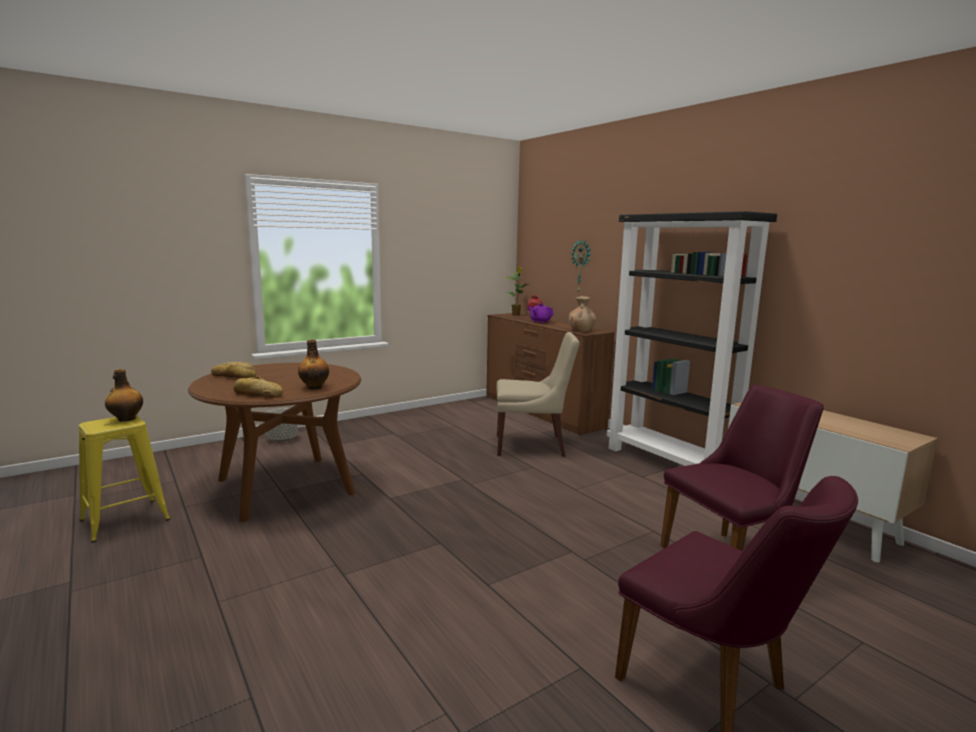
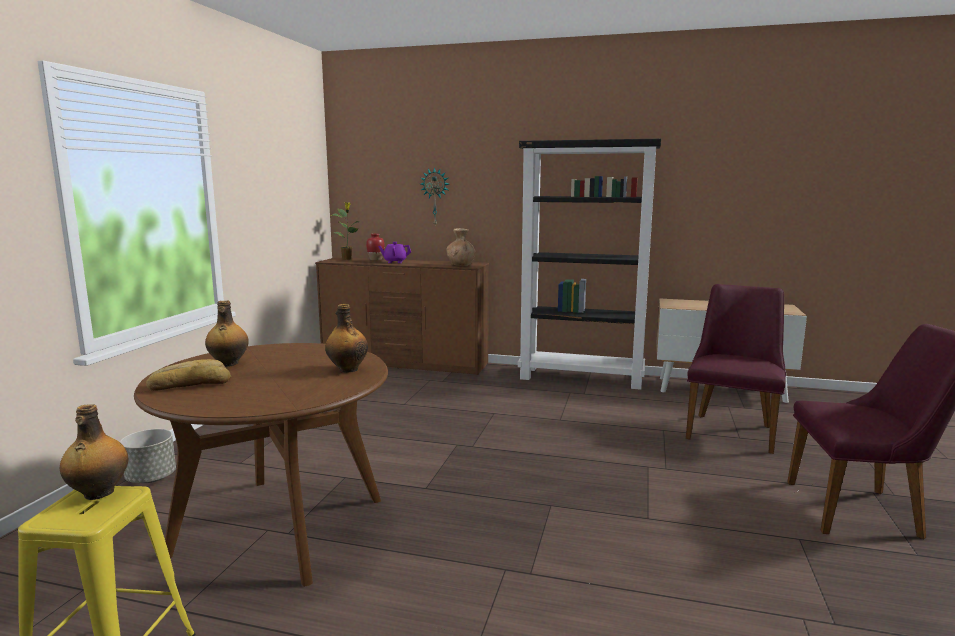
camera: 40 degrees left, 0 degrees up
(257, 394) = (306, 393): bread -> none
(278, 370) = (228, 364): none -> bottle
(532, 446) = (457, 395): beige chair -> none

